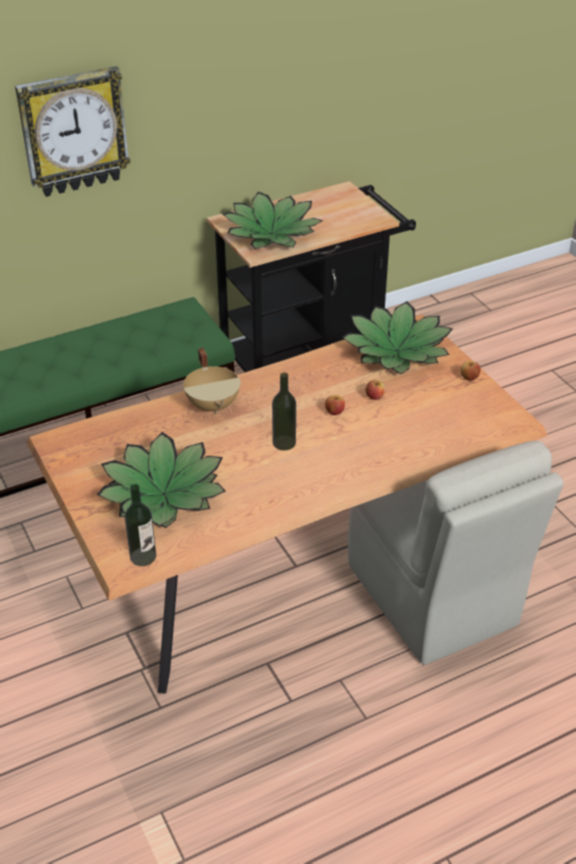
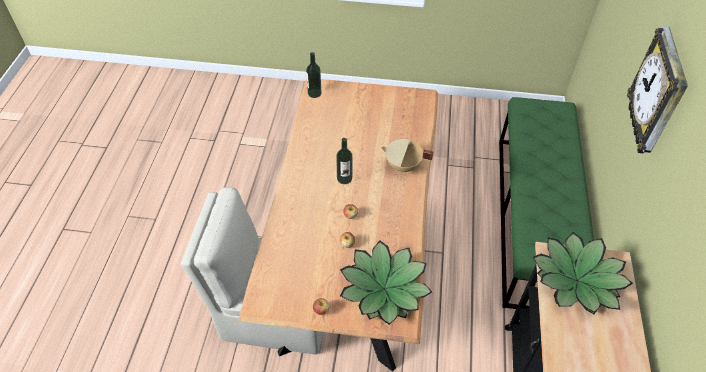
camera: 125 degrees right, 10 degrees up
(164, 494) = (348, 116): potted plant -> none

